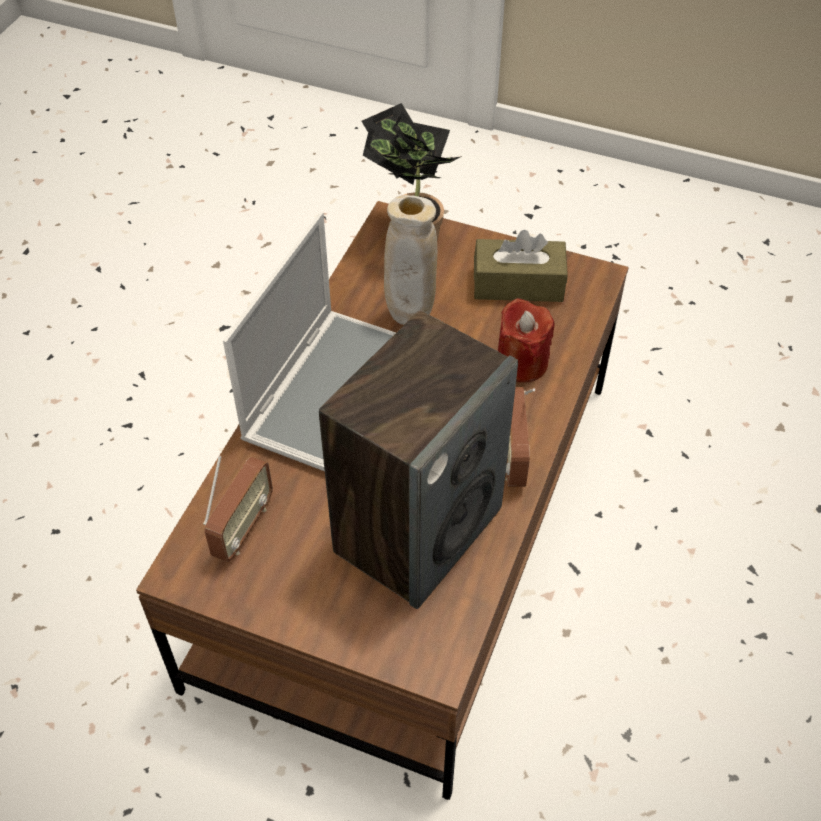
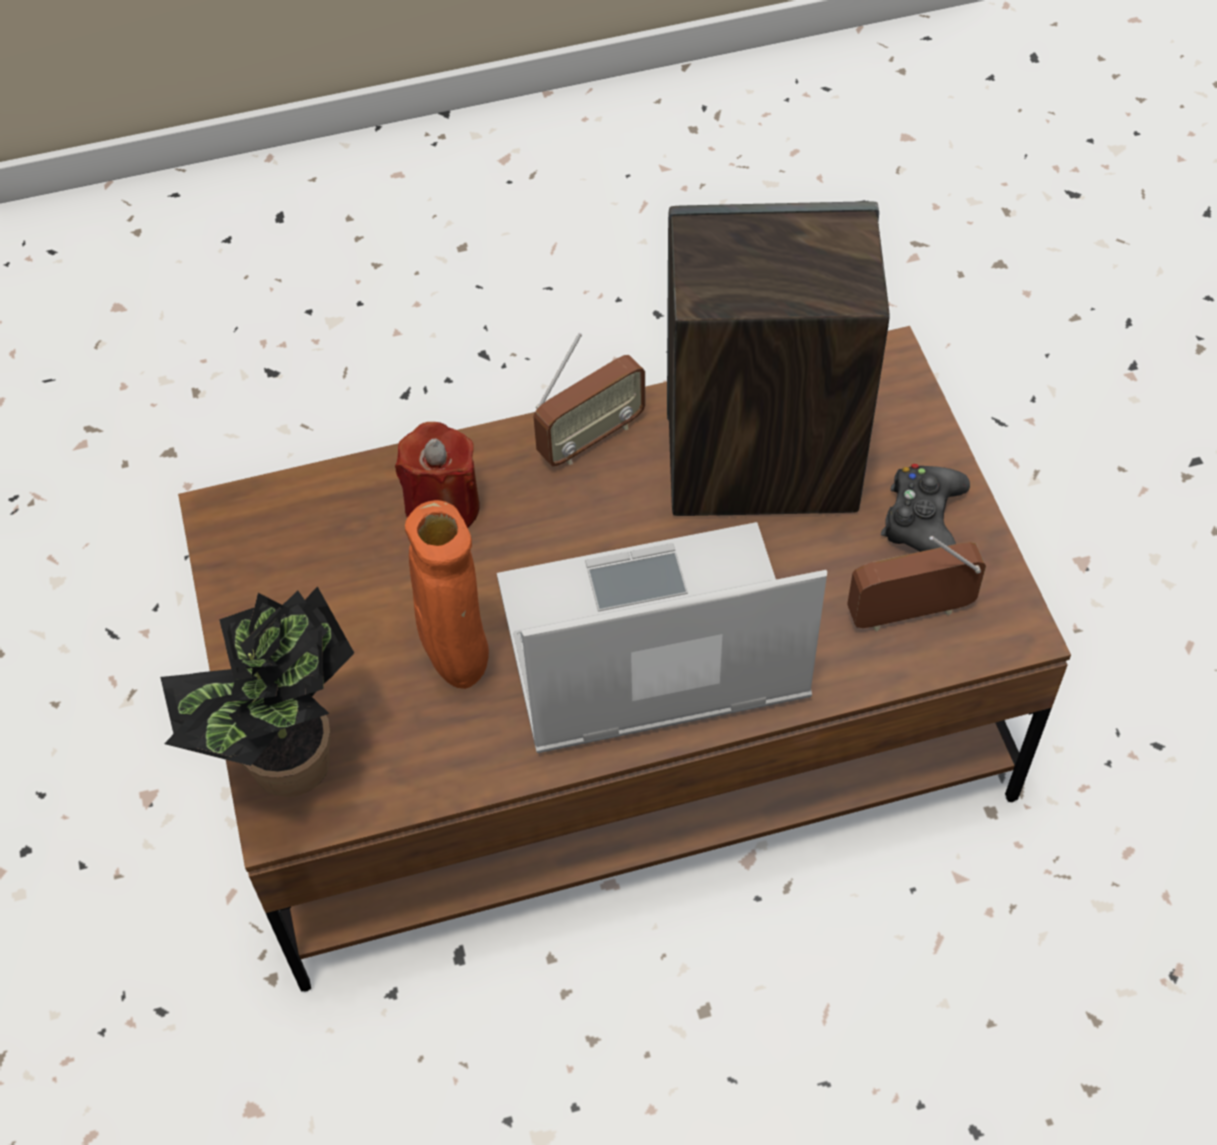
camera: 125 degrees left, 5 degrees up
(295, 585) = (923, 519): none -> black game controller
(410, 317) = (458, 666): beige vase -> orange vase
(518, 284) = (303, 587): brown tissue box -> none

